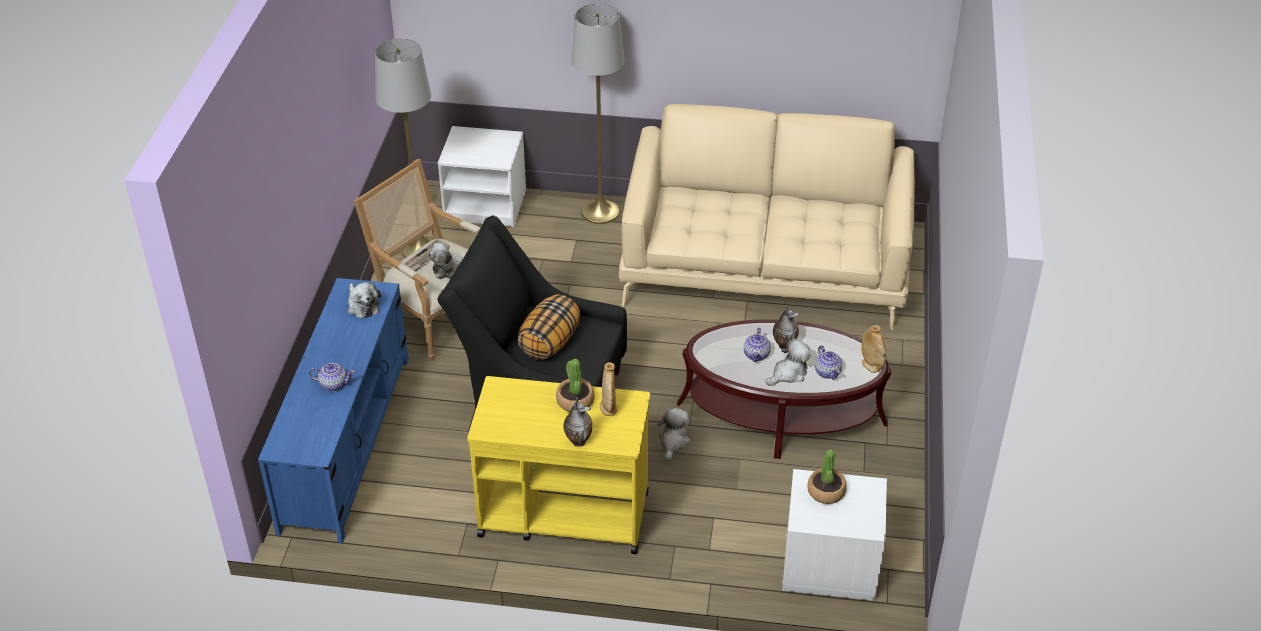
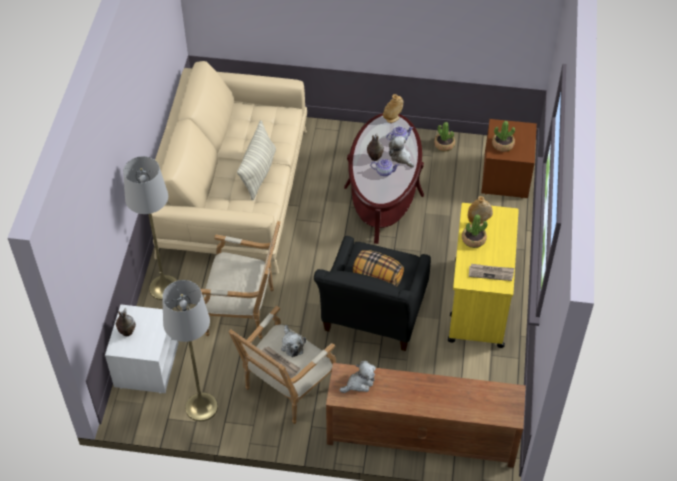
camera: 90 degrees left, 10 degrees up
(333, 384) = (446, 391): teapot -> none
(346, 442) = (421, 434): blue tv stand -> brown tv stand
(509, 417) = (491, 273): none -> newspaper
(560, 279) = (245, 311): none -> armchair
(578, 440) = (508, 237): vase -> vase (126, 332)
(673, 441) = (411, 246): plush toy -> none
(740, 230) = (258, 172): none -> pillow
(829, 565) = (506, 177): white nightstand -> brown nightstand
(892, 488) = (444, 144): none -> potted plant

